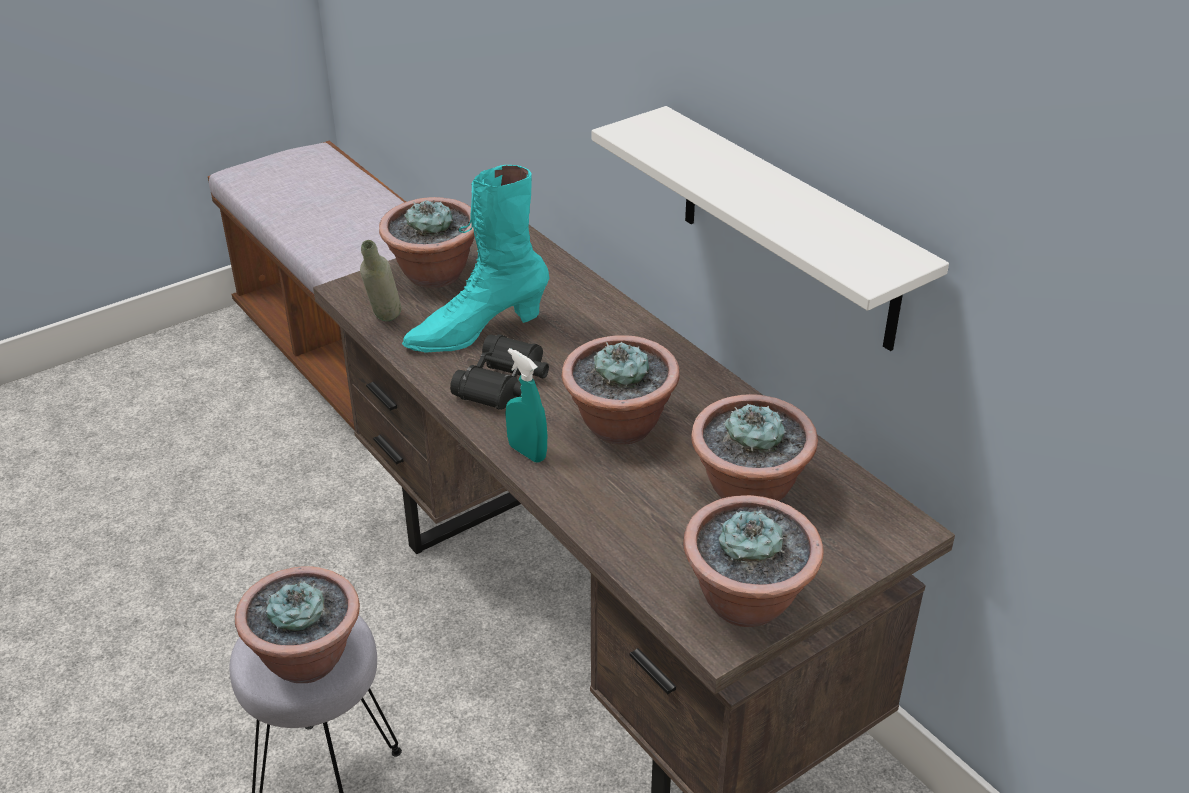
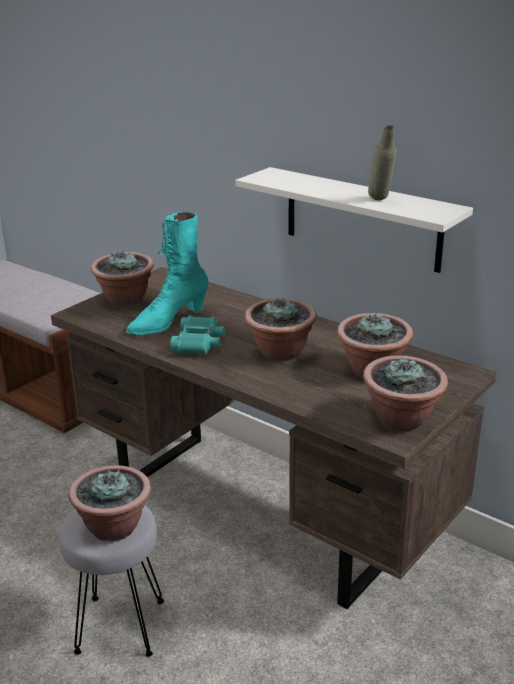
camera: 15 degrees left, 10 degrees down
(384, 323) = (107, 326): grey bottle -> grey bottle (380, 201)
(504, 384) = (199, 343): black binoculars -> turquoise binoculars
(527, 452) = (232, 372): turquoise spray bottle -> none

